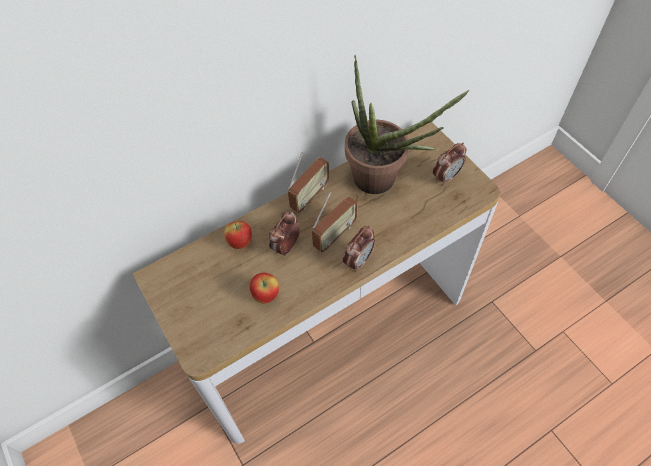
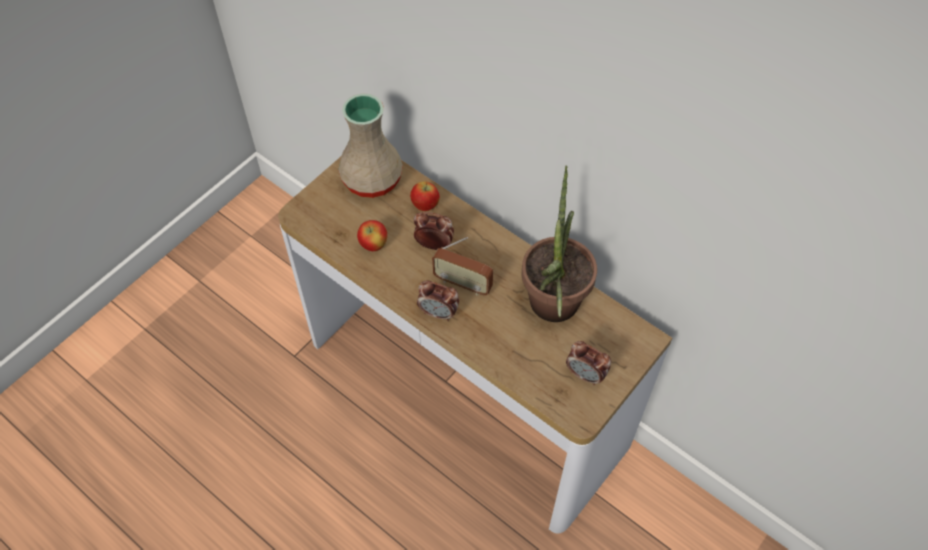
camera: 70 degrees right, 0 degrees up
(187, 278) = (372, 178): none -> beige vase
(309, 196) = (504, 247): radio -> none

